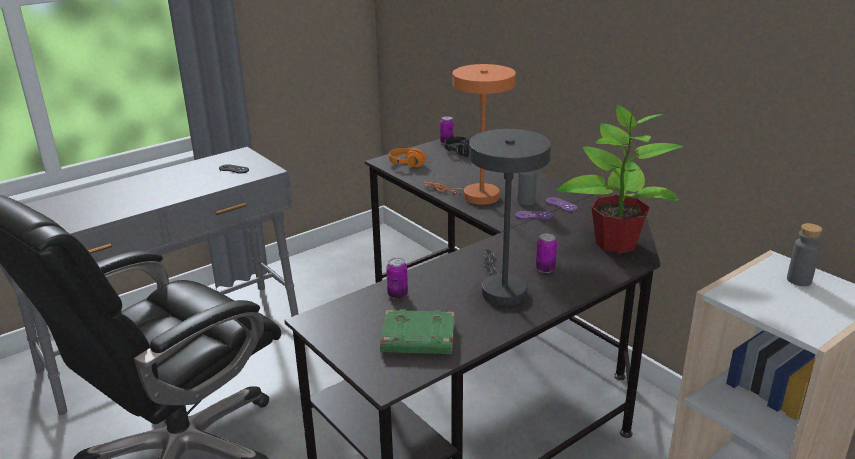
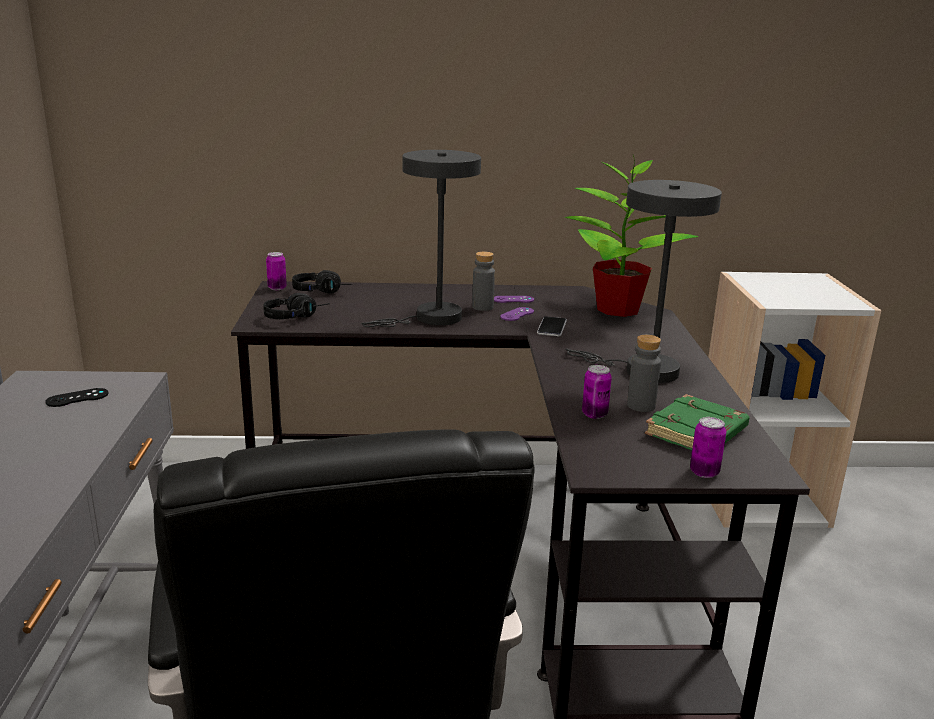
camera: 55 degrees left, 5 degrees down
(411, 164) = (296, 316): orange headphones -> black headphones
(474, 196) = (431, 319): orange table lamp -> grey table lamp
(530, 234) = (551, 327): none -> phone
(545, 269) = (628, 345): can -> can (704, 472)
(799, 280) = (776, 281): grey bottle -> grey bottle (641, 406)

